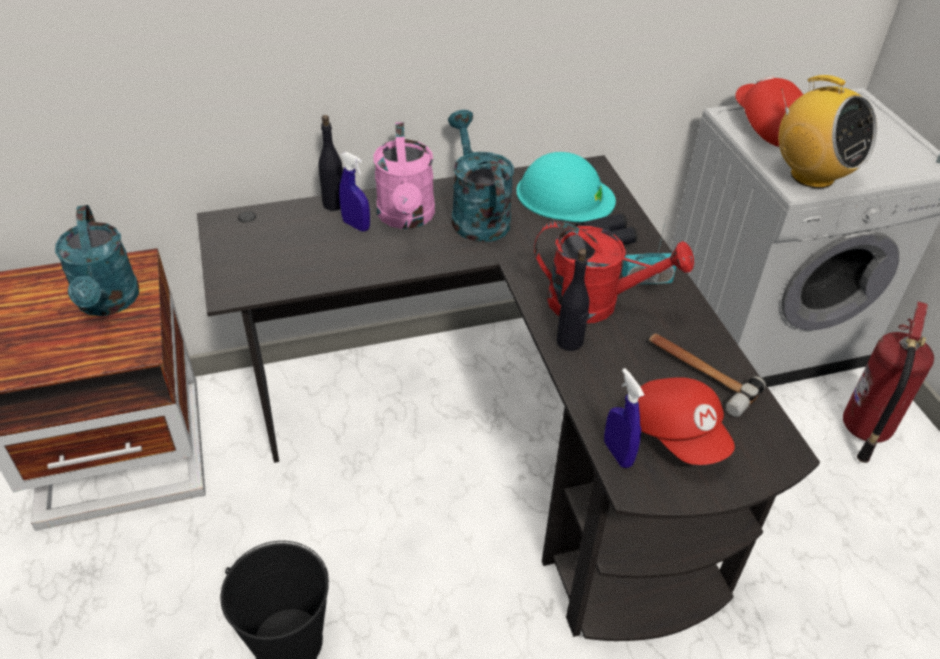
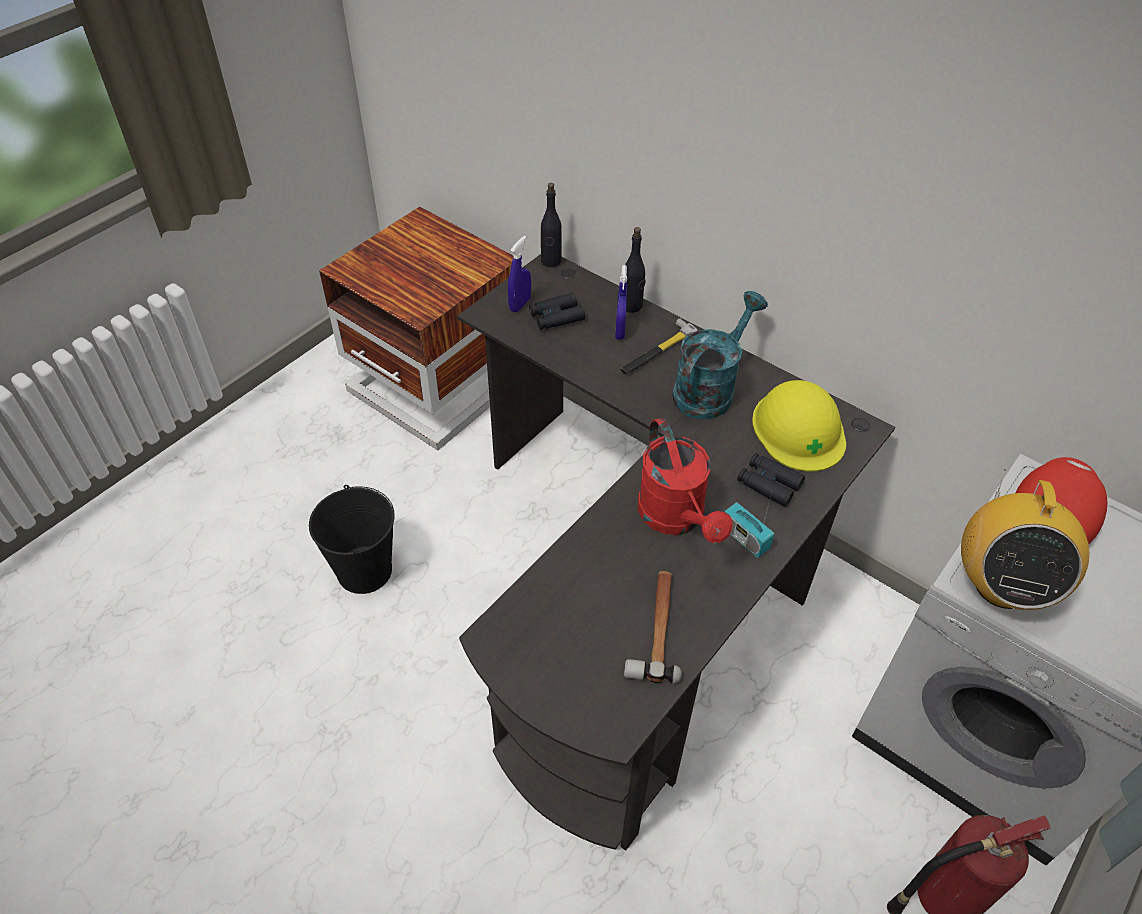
camera: 55 degrees right, 5 degrees up
(108, 303) = (447, 272): turquoise watering can -> none
(292, 251) = (556, 317): none -> black binoculars
(407, 218) = (659, 352): pink watering can -> hammer
(564, 195) = (799, 429): turquoise hard hat -> yellow hard hat
(570, 342) = (613, 523): black bottle -> black bottle (551, 261)
(617, 454) = (516, 612): blue spray bottle -> blue spray bottle (520, 304)
(675, 434) = (570, 641): red cap -> none

